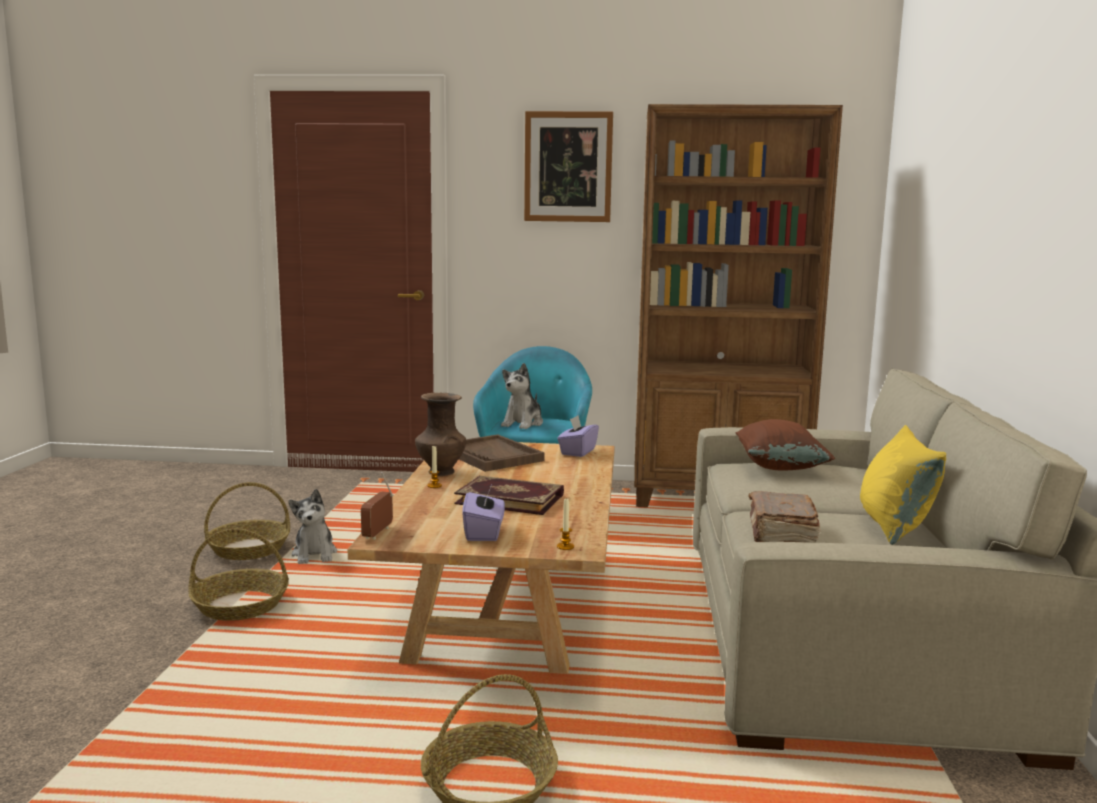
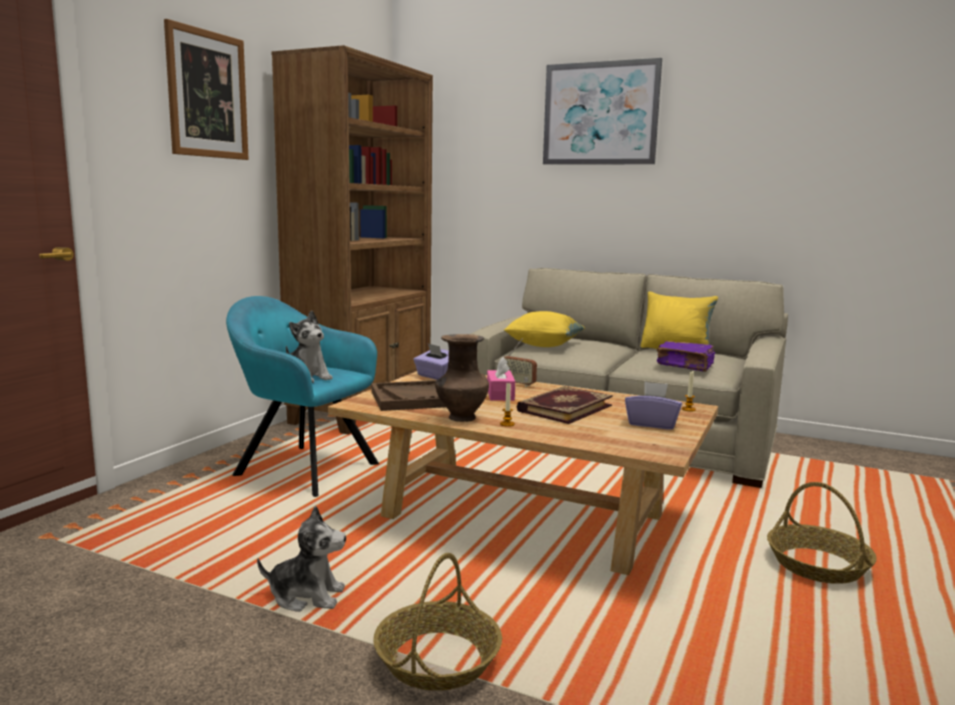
camera: 70 degrees left, 0 degrees up
(249, 549) = (232, 645): basket -> none
(378, 533) = (644, 453): radio -> radio (517, 384)
(536, 475) = (500, 394): none -> pink tissue box
(780, 467) = (543, 345): brown pillow -> yellow pillow
(781, 533) = (685, 366): brown book -> purple book
(998, 133) = (600, 114): none -> picture

